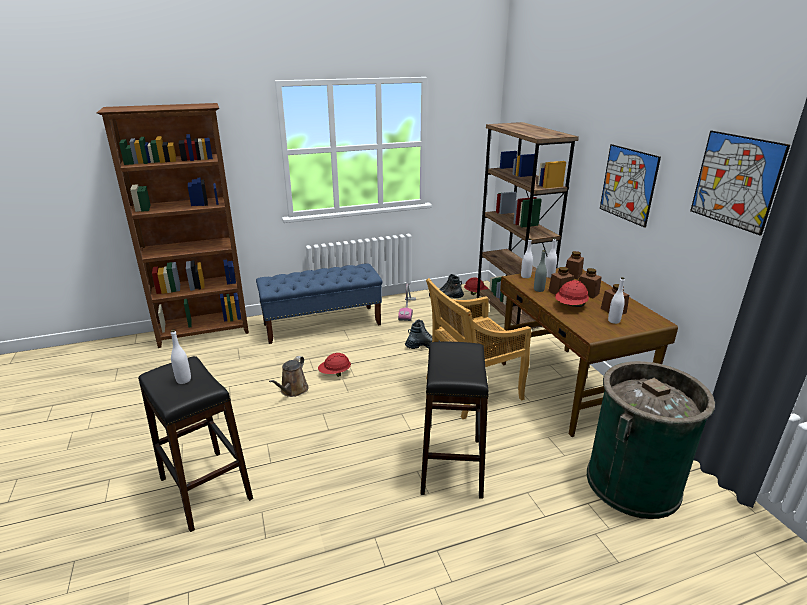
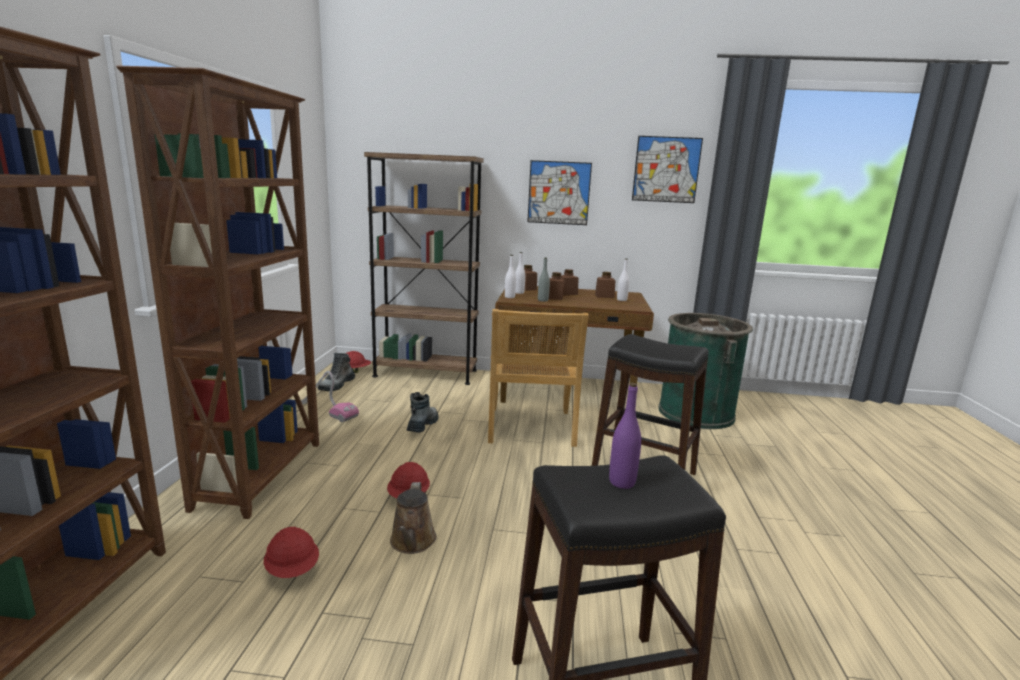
camera: 65 degrees left, 10 degrees down
(183, 380) = (622, 482): white bottle -> purple bottle
(293, 390) = (412, 542): brown watering can -> brown watering can turned 45 degrees clockwise
(322, 324) = (262, 474): blue bench -> brown bookcase
(570, 306) = (584, 301): red hard hat -> red hard hat (293, 570)

